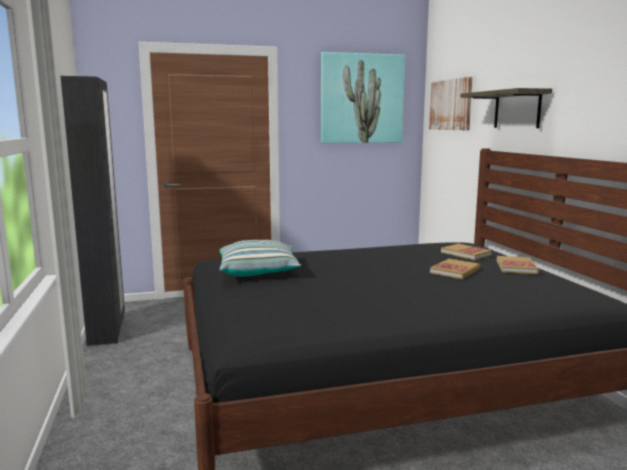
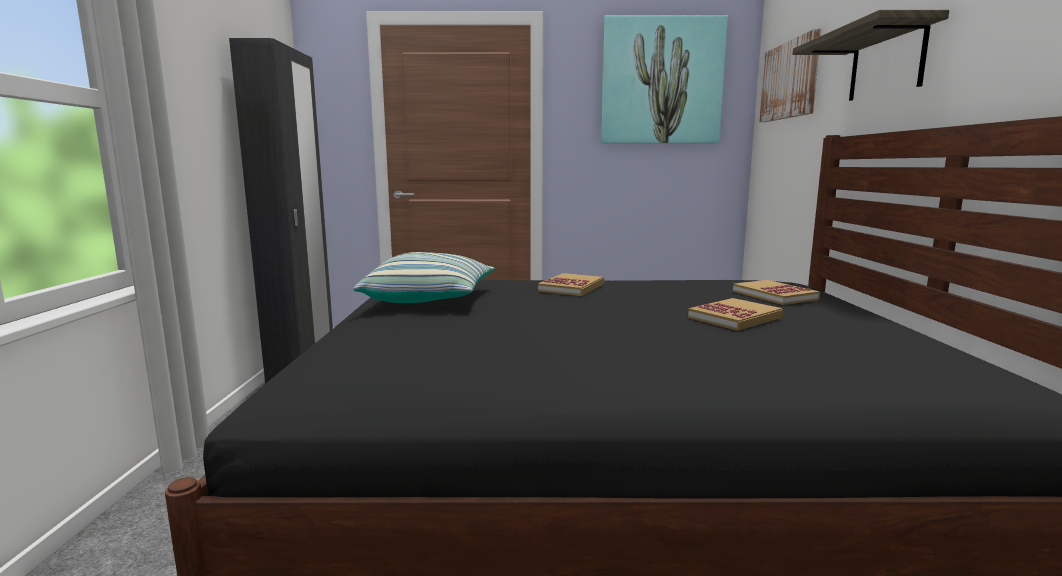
camera: 15 degrees right, 0 degrees up
(516, 267) = (854, 319): book -> book (571, 287)

